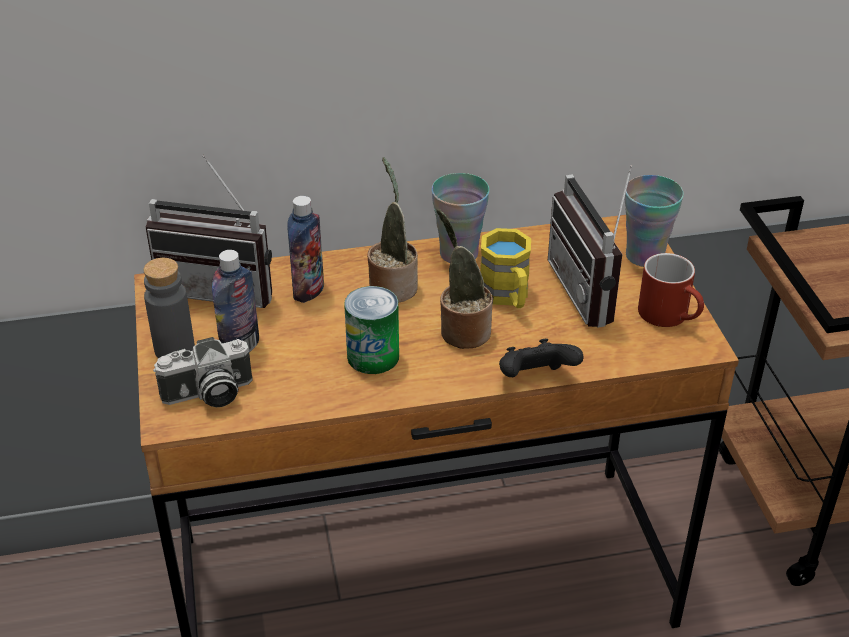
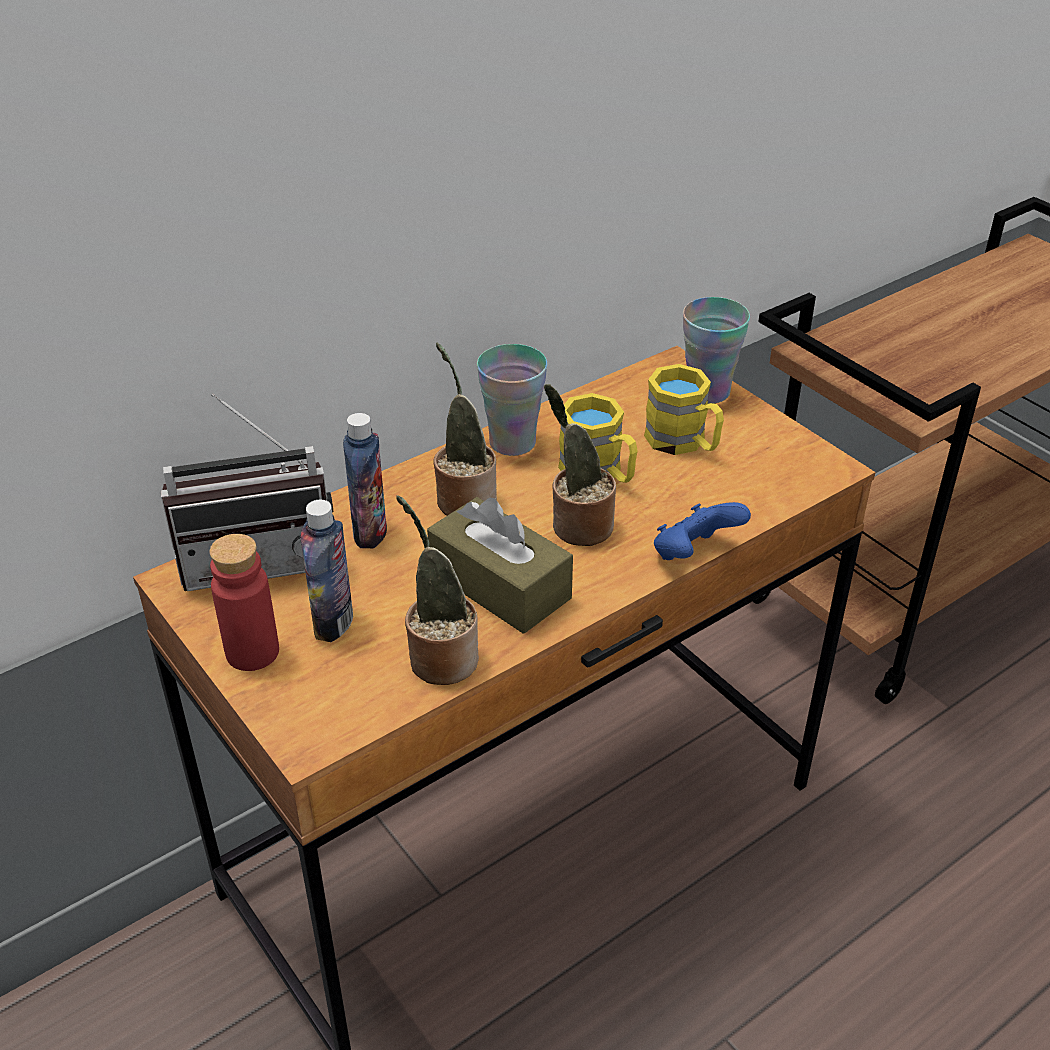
camera: 25 degrees left, 0 degrees up
(174, 349) = (252, 652): grey bottle -> red bottle
(208, 395) = (335, 693): camera -> none
(294, 394) = (440, 657): none -> potted plant
(373, 356) = (500, 585): can -> brown tissue box
(535, 379) = (694, 554): black game controller -> blue game controller
(593, 291) = (684, 443): radio -> yellow mug
(671, 316) = (779, 446): red mug -> none

